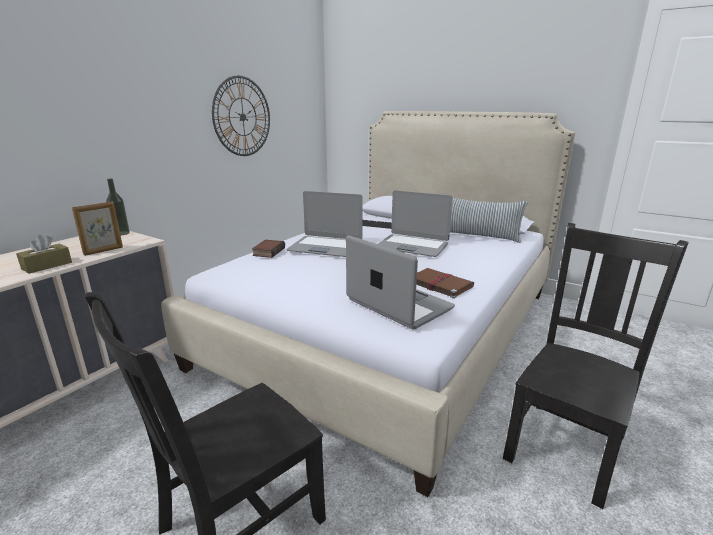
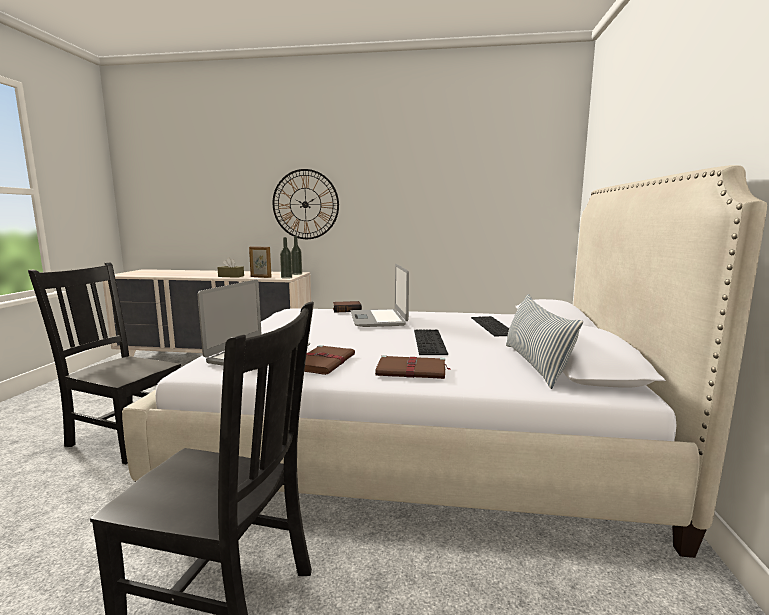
camera: 65 degrees right, 10 degrees down
(143, 240) = (286, 277): none -> bottle
(242, 117) = (441, 200): wall clock -> wall clock (305, 204)
(412, 246) = (431, 342): laptop -> keyboard
(475, 263) = (413, 371): none -> brown book

